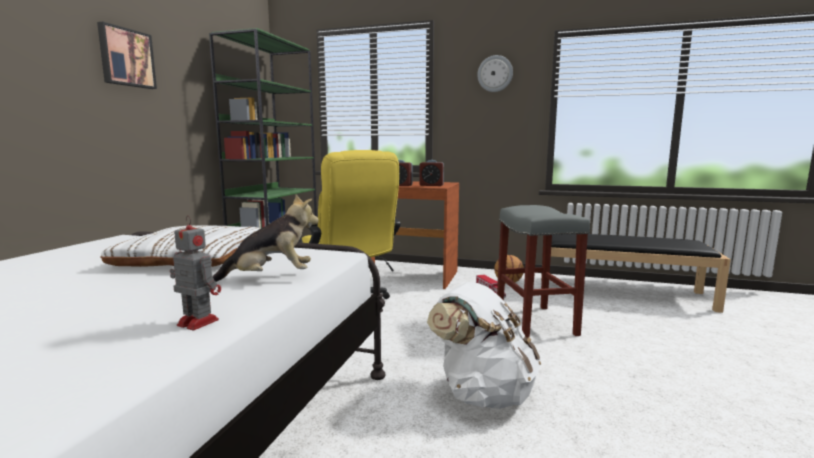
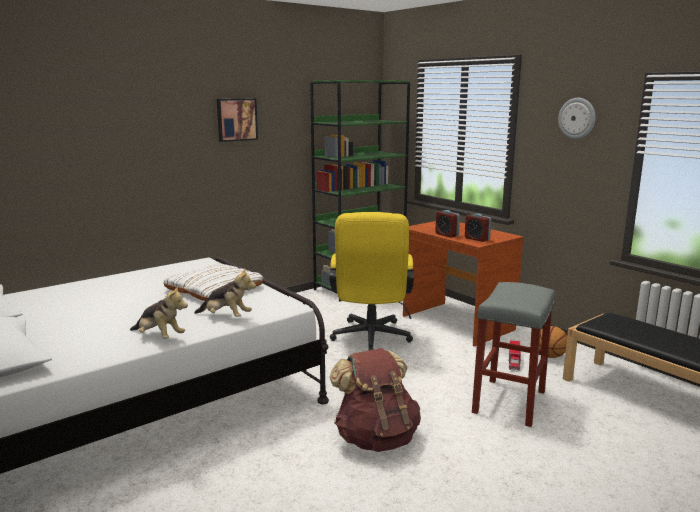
camera: 35 degrees right, 5 degrees up
(196, 322) = (159, 337): toy robot -> plush toy
(483, 393) = (376, 438): white backpack -> brown backpack

